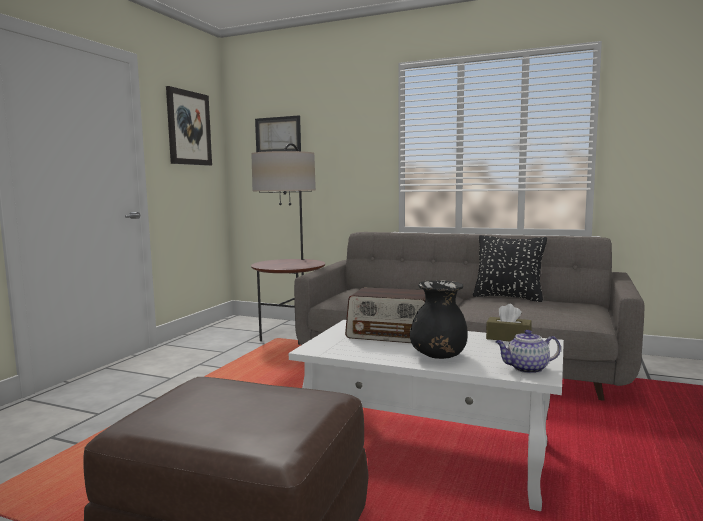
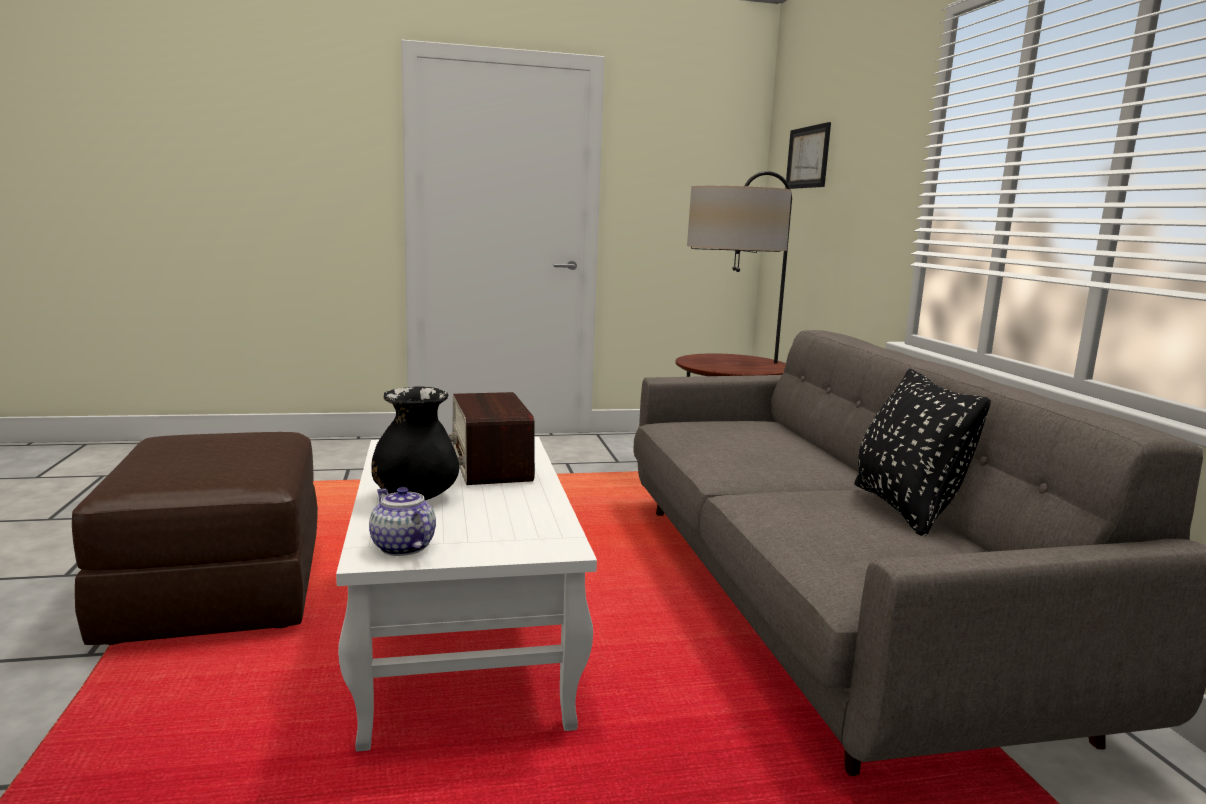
camera: 55 degrees right, 5 degrees up
(189, 128) = (689, 150): picture -> none
(508, 338) = (555, 523): brown tissue box -> none

